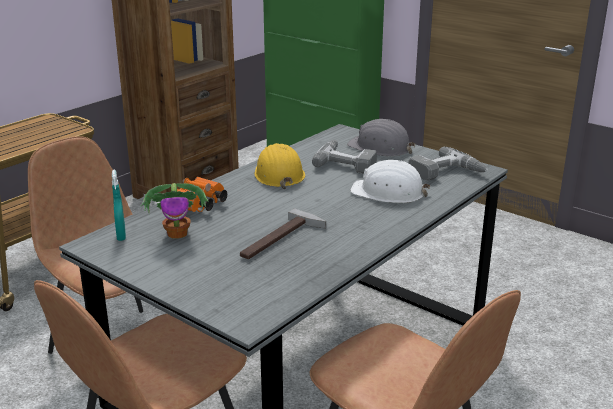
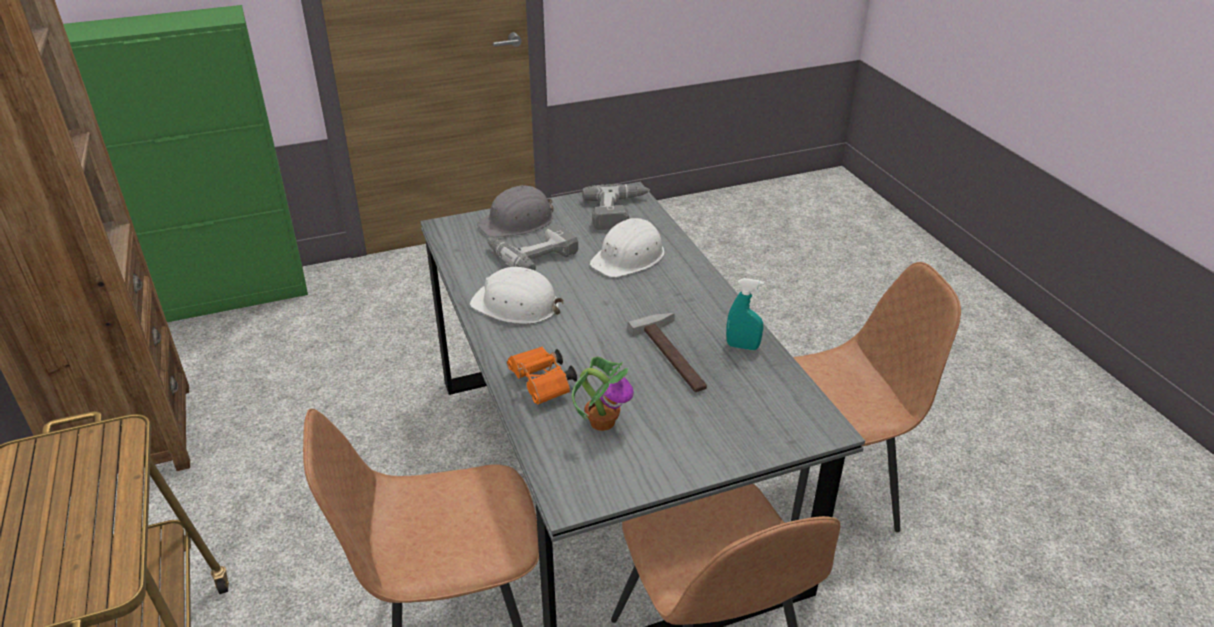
camera: 60 degrees left, 10 degrees up
(121, 236) = (569, 468): turquoise spray bottle -> turquoise spray bottle (742, 346)
(278, 174) = (516, 305): yellow hard hat -> white hard hat

